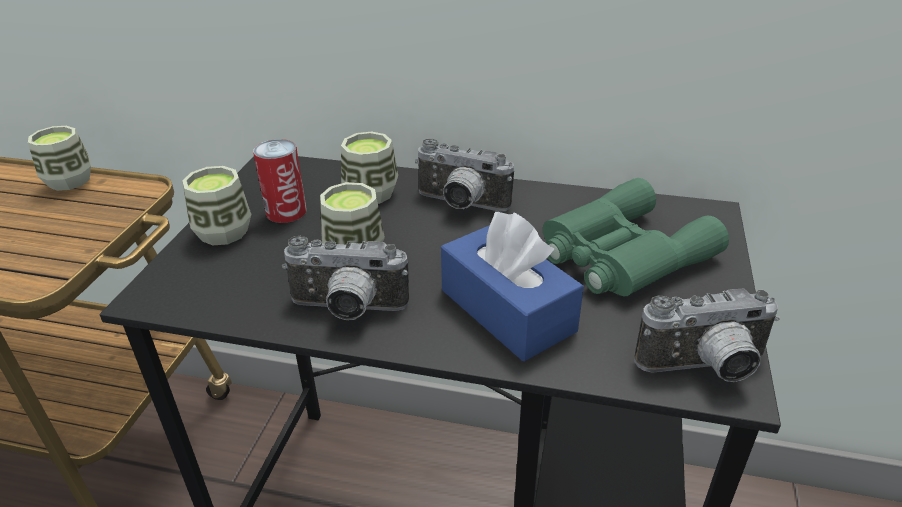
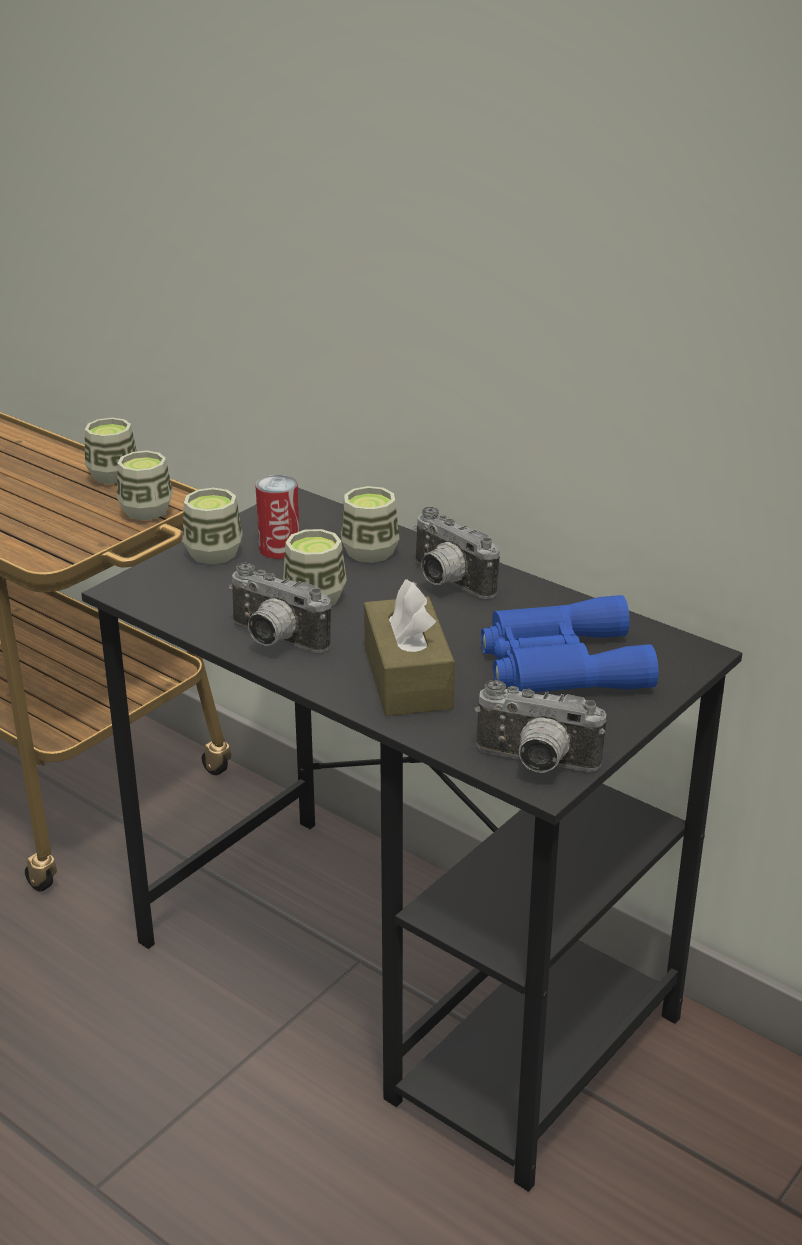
camera: 25 degrees right, 5 degrees down
(121, 206) = (146, 510): none -> cup
(507, 310) = (407, 678): blue tissue box -> brown tissue box
(620, 254) = (559, 663): green binoculars -> blue binoculars

